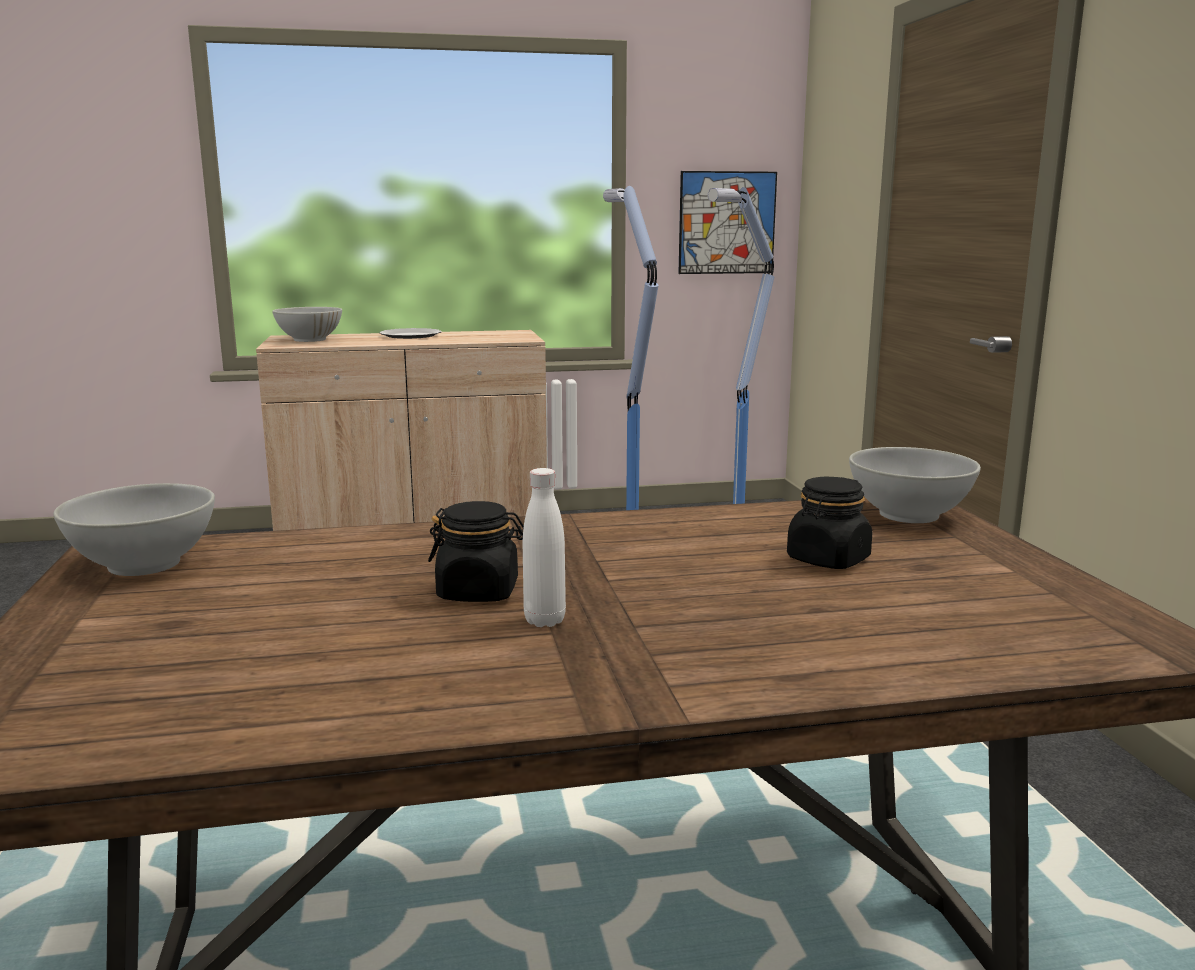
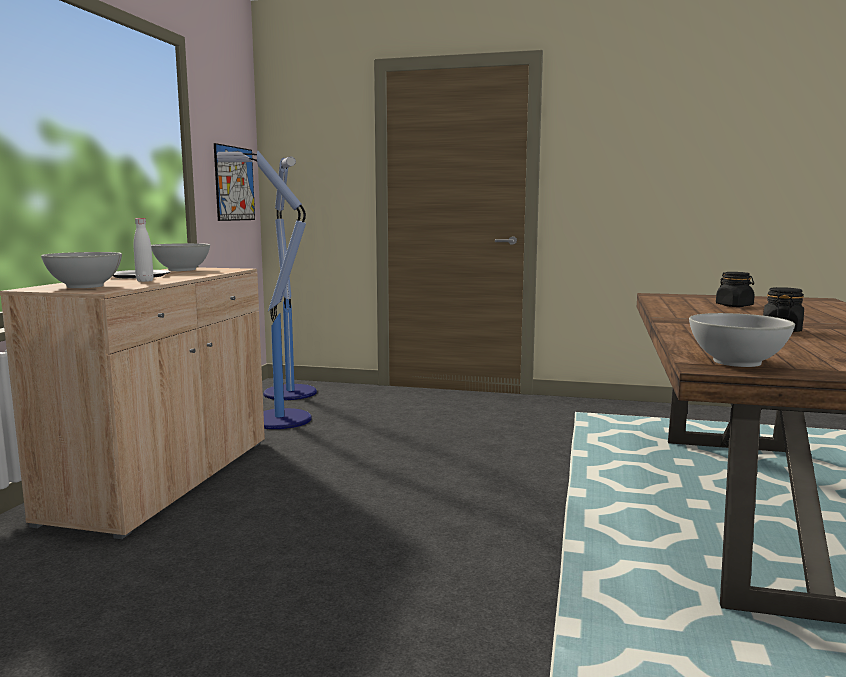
camera: 65 degrees left, 5 degrees down
(544, 620) = (817, 328): white bottle -> white bottle (145, 281)
(907, 515) = (672, 296): white bowl -> white bowl (181, 270)

